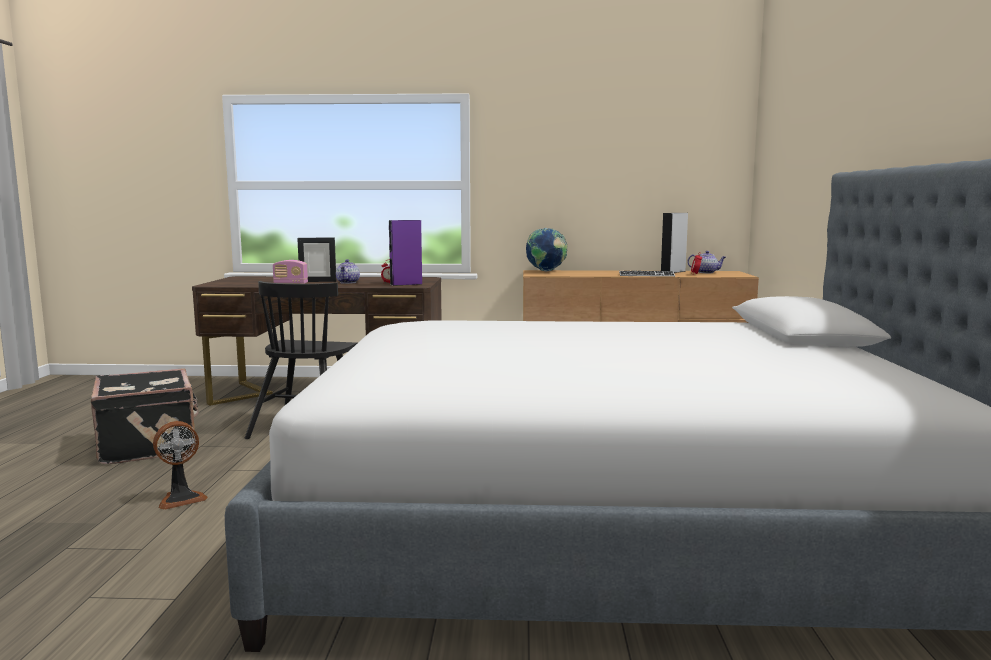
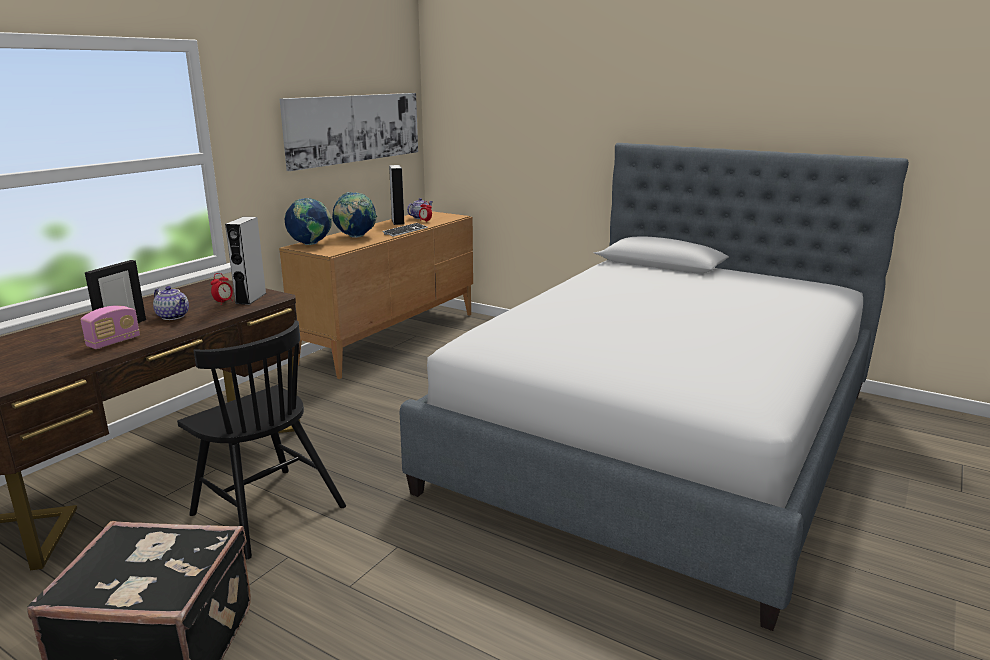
camera: 60 degrees left, 10 degrees up
(181, 499) = (411, 634): fan -> none
(406, 284) = (251, 298): purple speaker -> grey speaker
(593, 273) = (355, 237): none -> globe
(640, 172) = (355, 128): none -> picture

